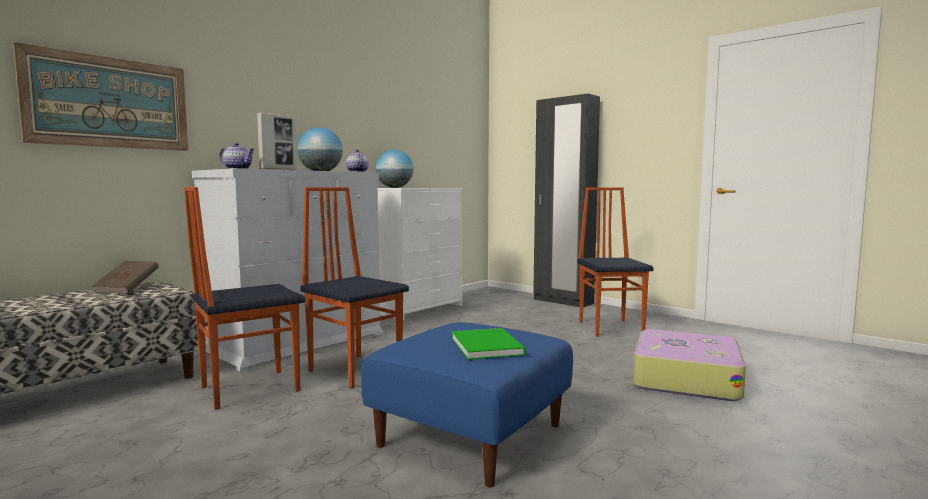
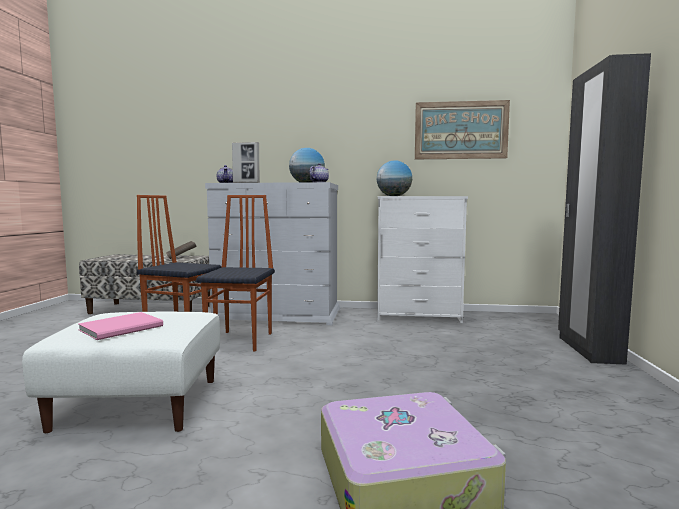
camera: 55 degrees right, 0 degrees up
(109, 102) = (190, 146): picture -> picture (461, 130)
(470, 434) = (140, 403): blue ottoman -> white ottoman
(488, 345) = (124, 328): green book -> pink book
(611, 328) = (540, 393): chair -> none

